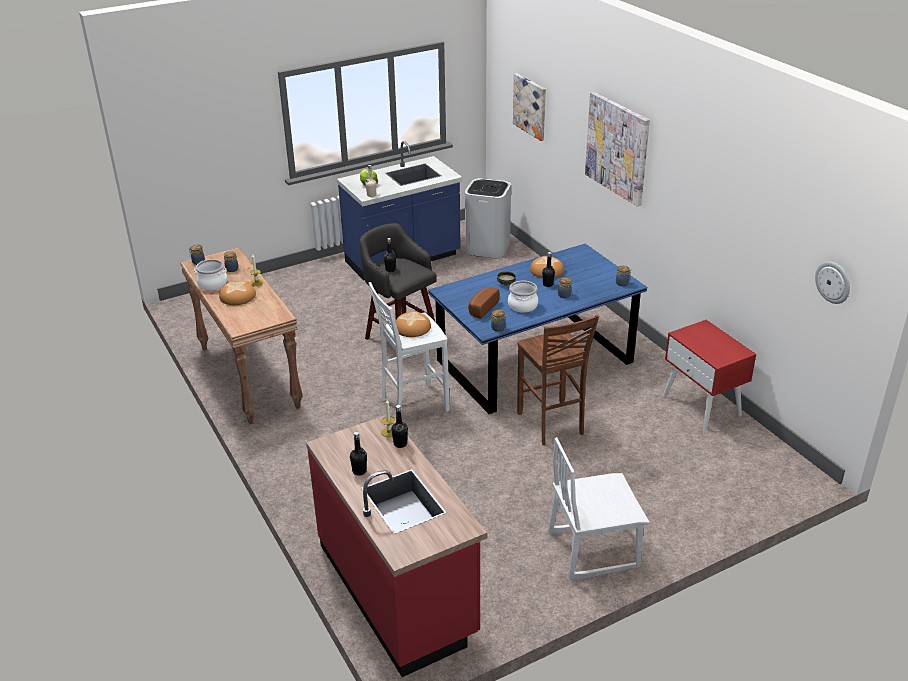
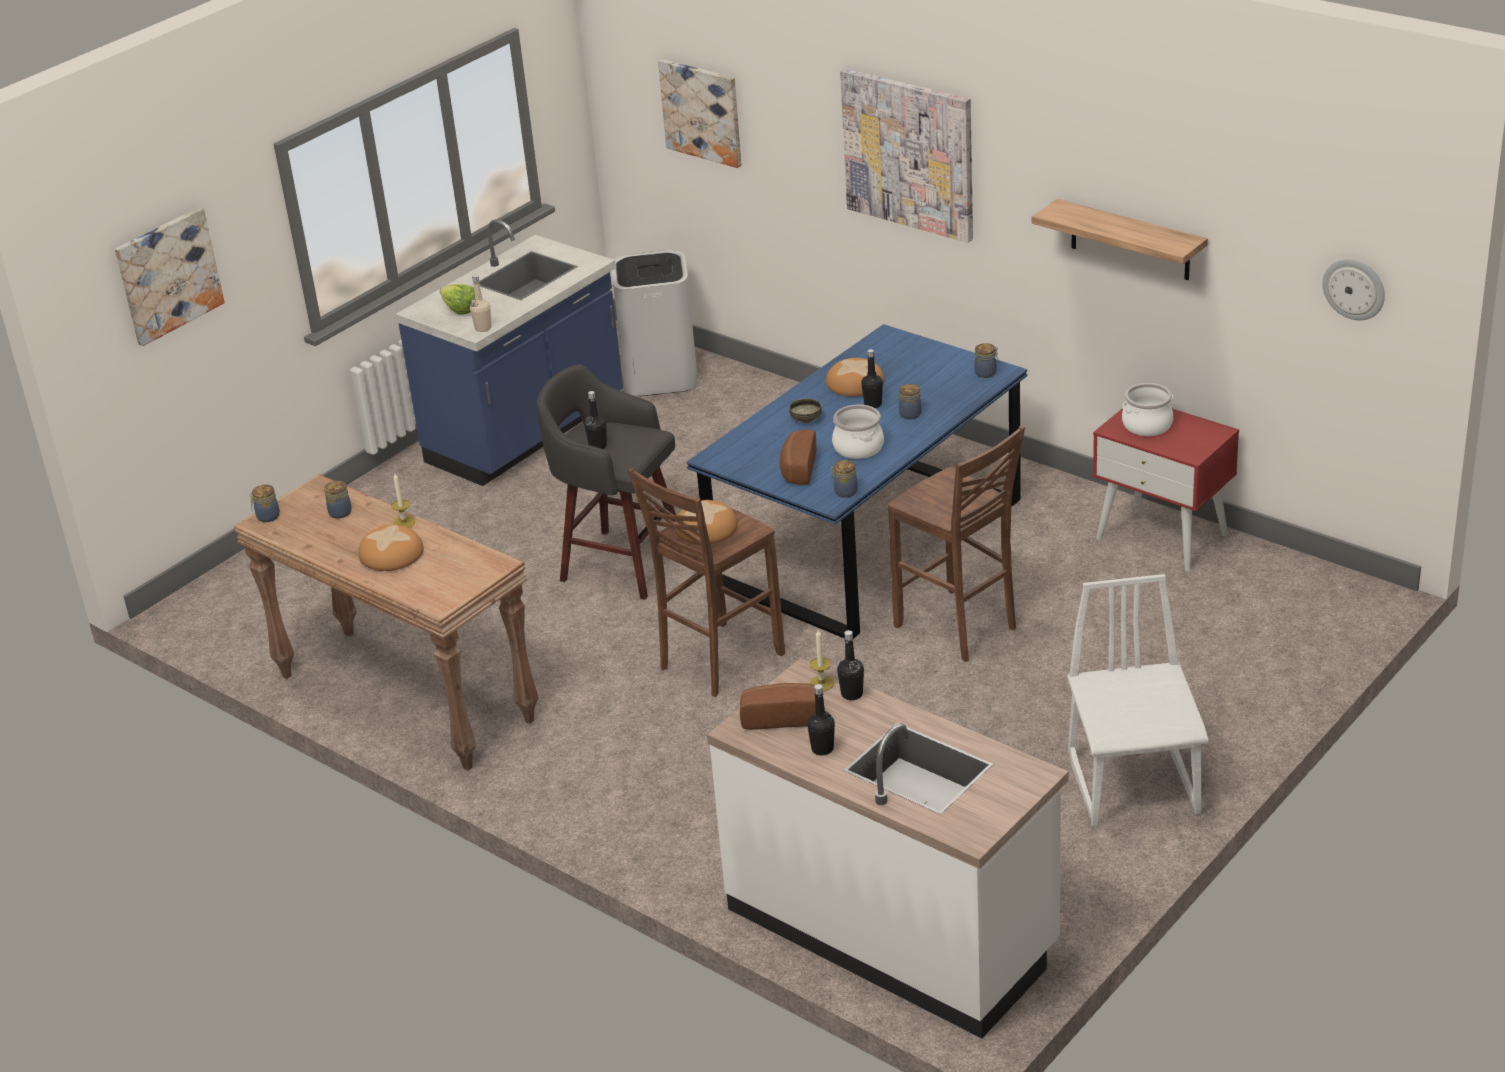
camera: 20 degrees left, 0 degrees up
(201, 127) = (168, 275): none -> picture
(212, 284) = (328, 545): cooking pot -> cooking pot (1147, 425)
(352, 445) = (782, 717): none -> bread
(398, 590) = (892, 929): red counter -> white counter
(412, 404) = (717, 661): white stool -> brown stool
(592, 549) = (1135, 783): white chair -> white chair turned 120 degrees clockwise
(717, 223) = (1130, 240): none -> shelf

